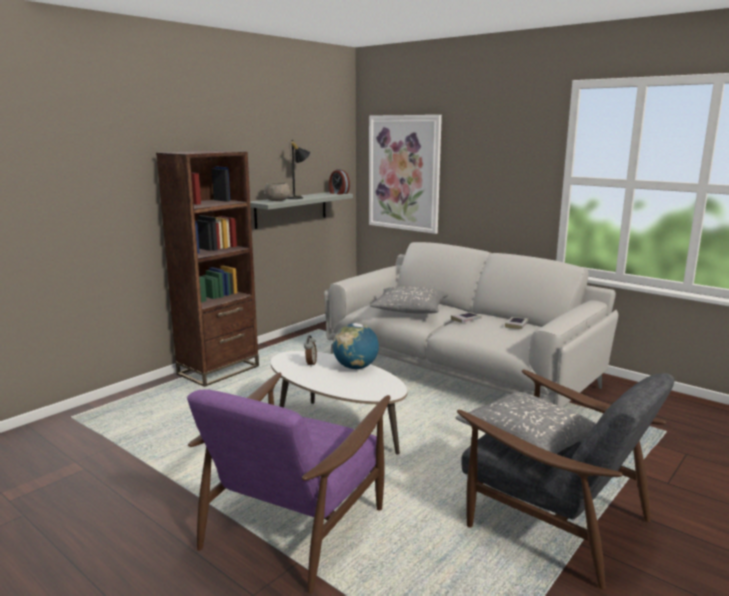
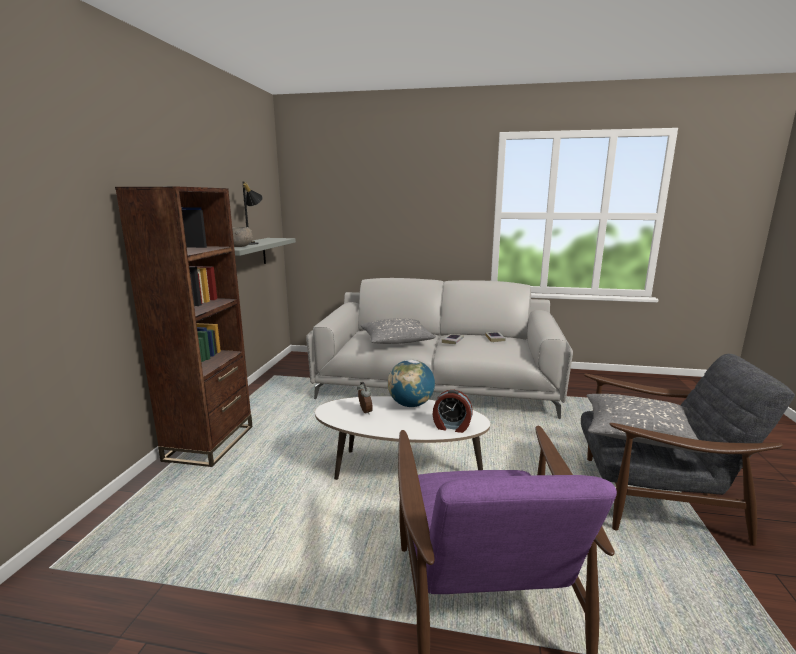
camera: 30 degrees left, 0 degrees up
(338, 193) = (280, 238): alarm clock -> alarm clock (451, 427)
(404, 173) = (338, 217): picture -> none

